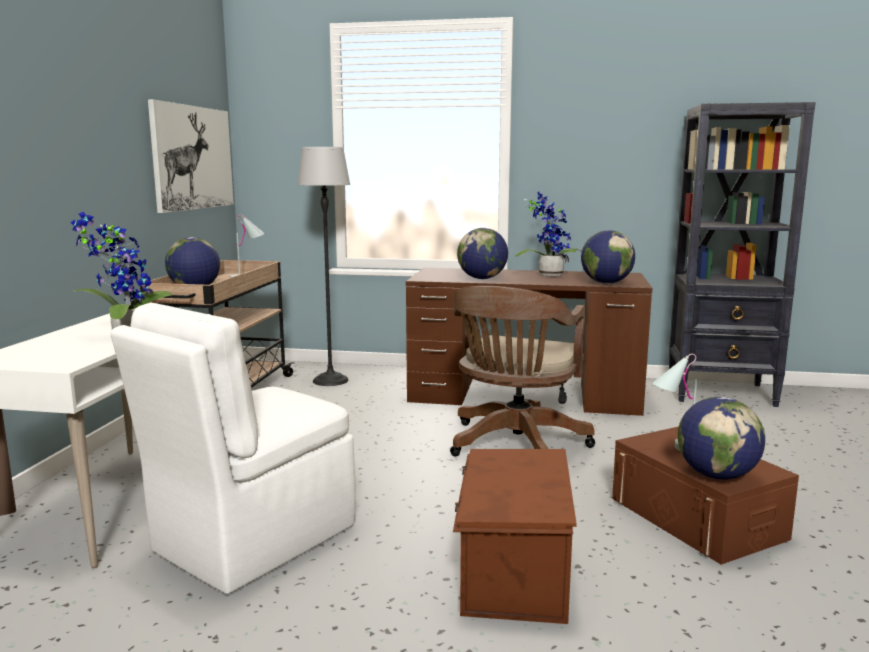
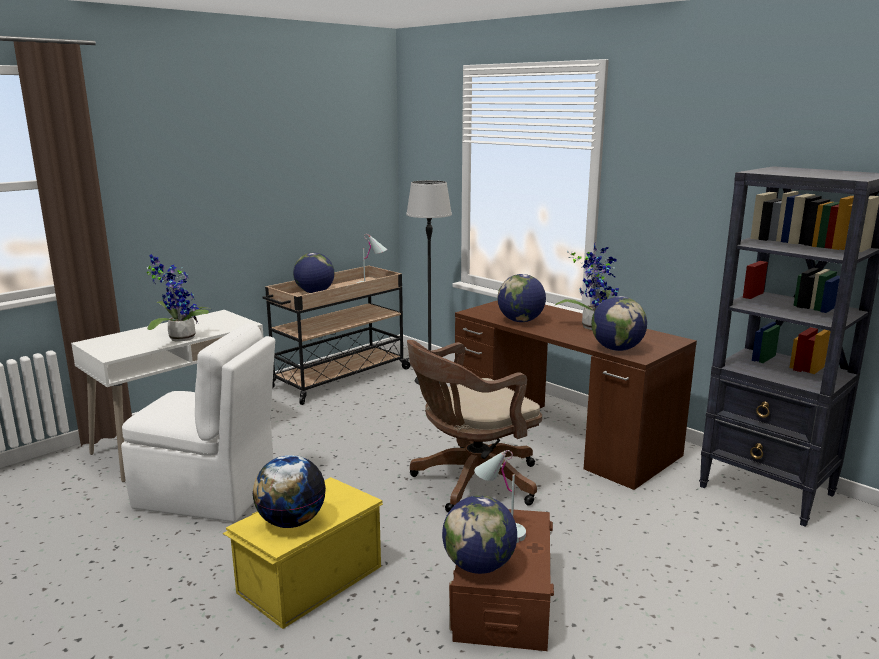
camera: 35 degrees right, 5 degrees up
(193, 158) = (343, 184): picture -> none
(250, 540) = (208, 494): white chair -> white chair turned 150 degrees counterclockwise
(511, 571) = (308, 579): brown storage box -> yellow storage box
(521, 491) = (291, 522): none -> globe

